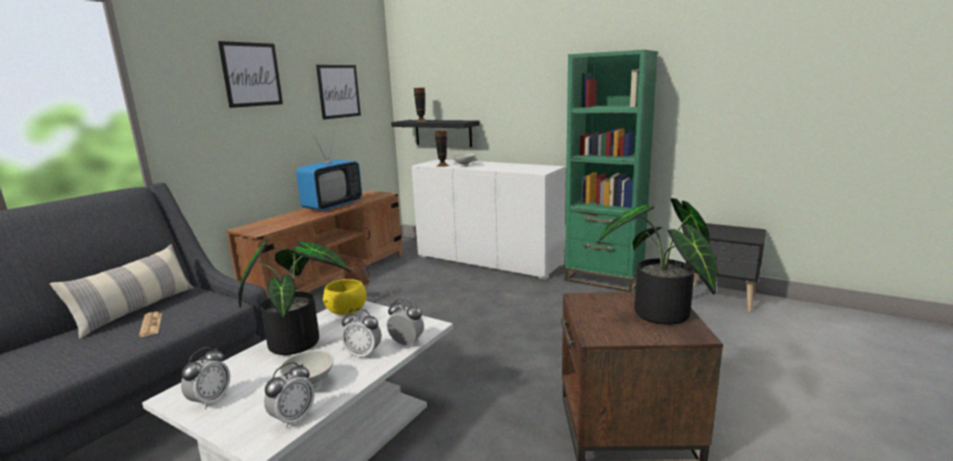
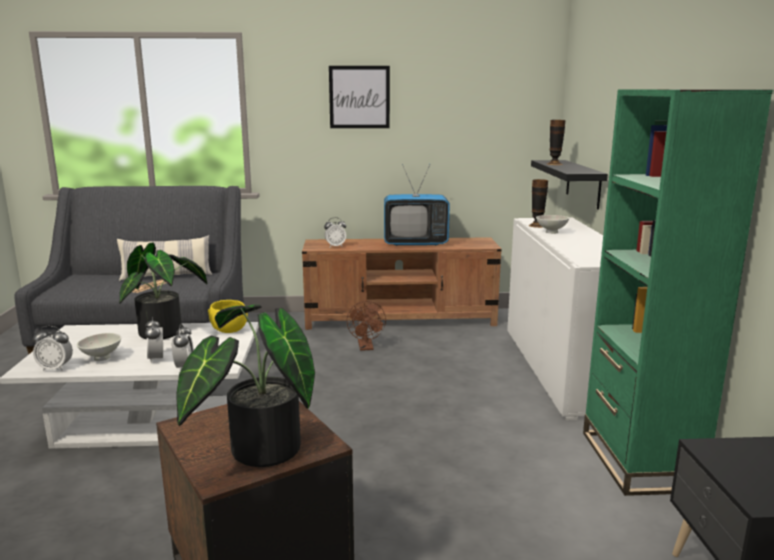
camera: 55 degrees right, 0 degrees up
(210, 401) = (71, 339): alarm clock -> alarm clock (335, 246)
(339, 91) = (470, 117): picture -> none

